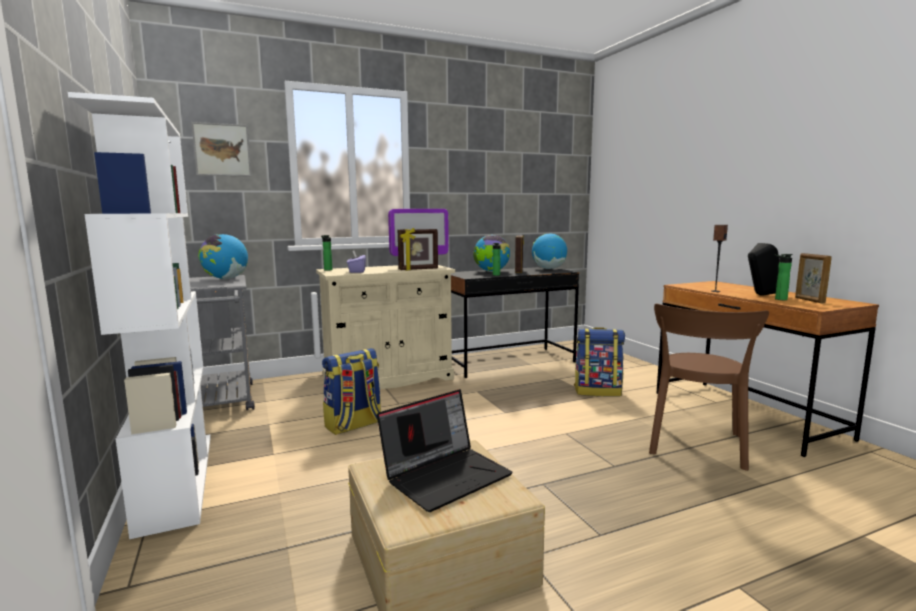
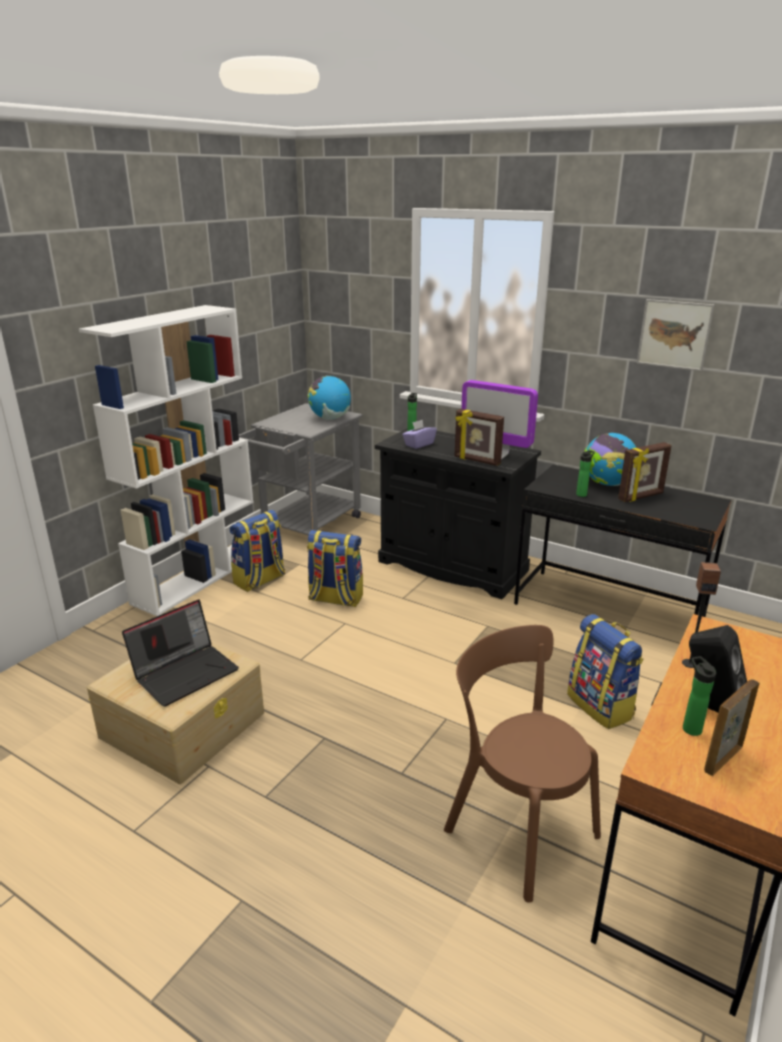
camera: 55 degrees right, 15 degrees up
(222, 150) = (355, 285): picture -> picture (674, 334)
(256, 447) = (260, 580): none -> backpack
(388, 379) = (452, 566): beige cabinet -> black cabinet
(446, 475) = (186, 672): laptop -> laptop turned 60 degrees counterclockwise
(549, 269) = (703, 506): globe -> none
(696, 446) = (516, 828): brown chair -> brown chair turned 60 degrees clockwise

